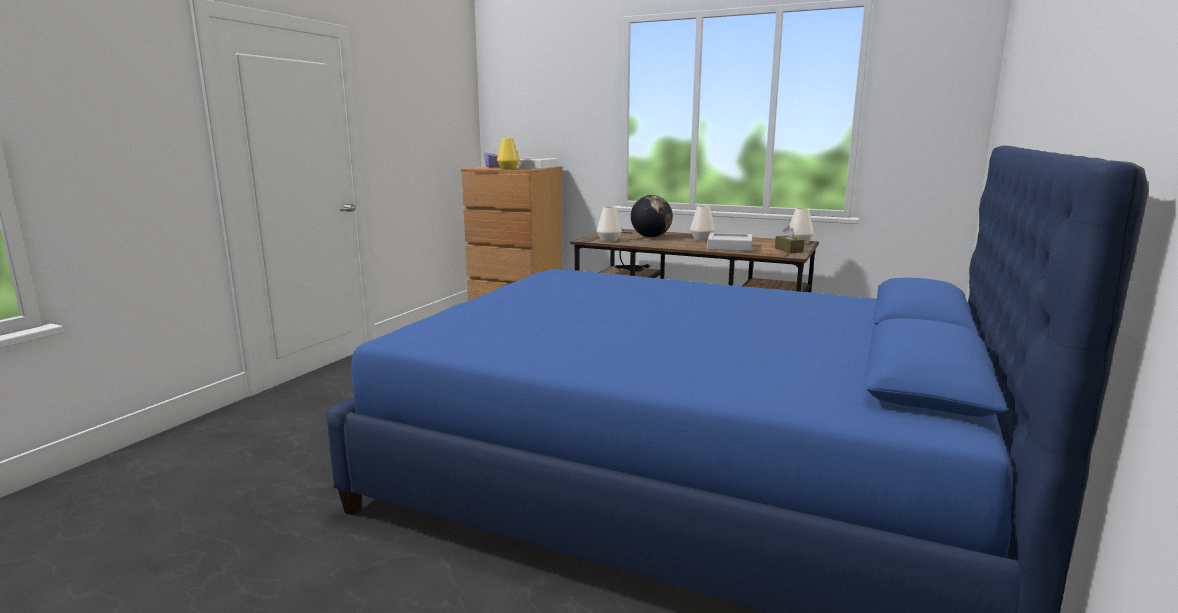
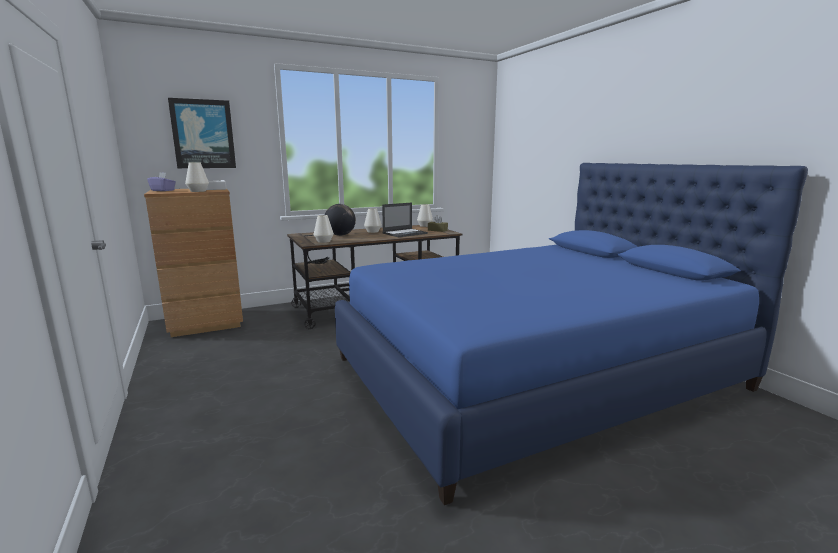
camera: 50 degrees left, 0 degrees up
(508, 169) = (198, 191): yellow vase -> white vase
(546, 107) = (203, 134): none -> picture
(729, 246) = (405, 233): grey tray -> laptop

